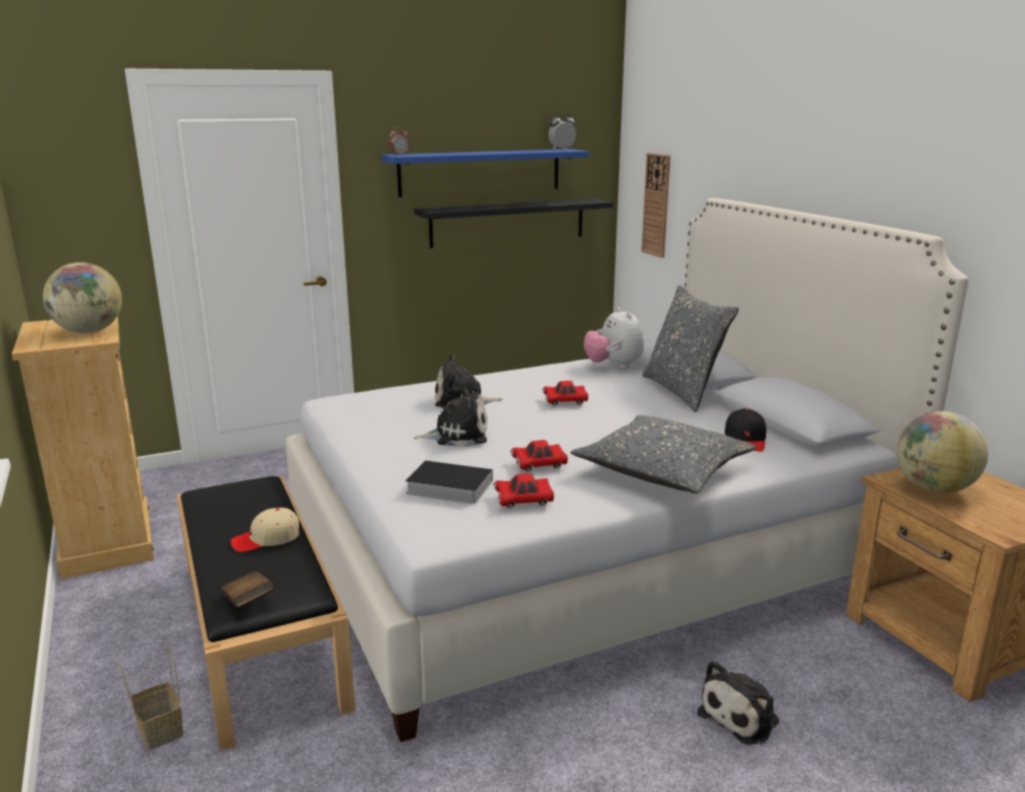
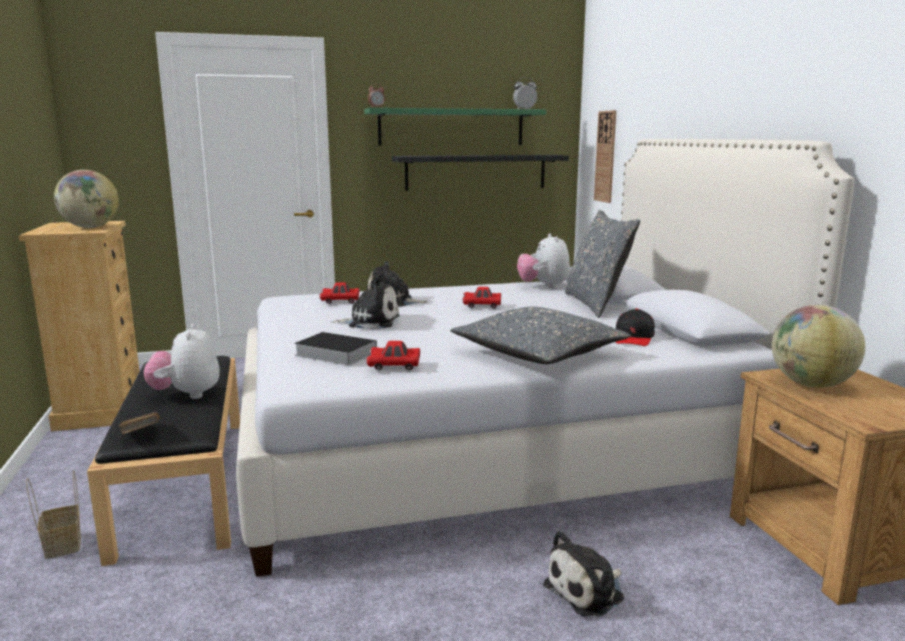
camera: 10 degrees right, 5 degrees down
(267, 539) = (187, 395): beige cap -> plush toy
(480, 172) = (451, 127): blue shelf -> green shelf
(539, 465) = (426, 344): red toy car -> red toy car (340, 301)

